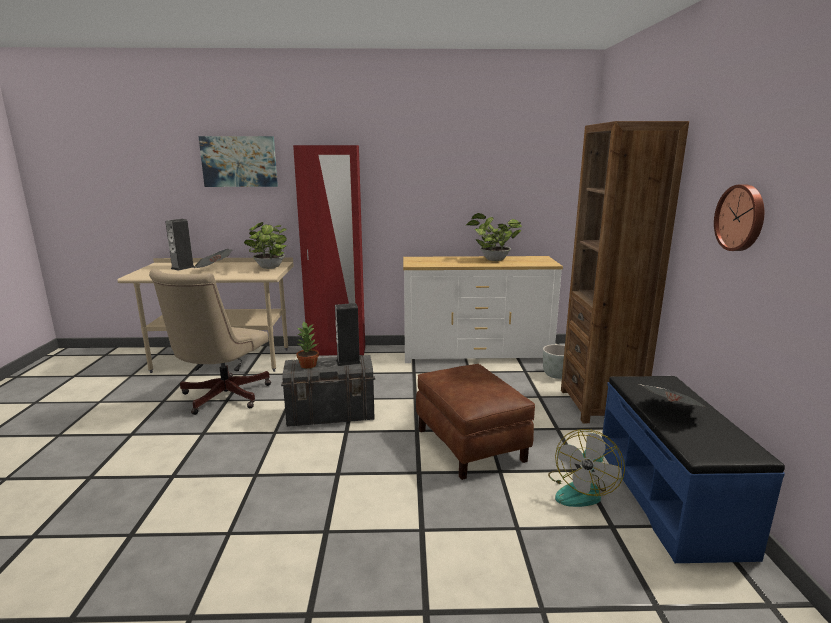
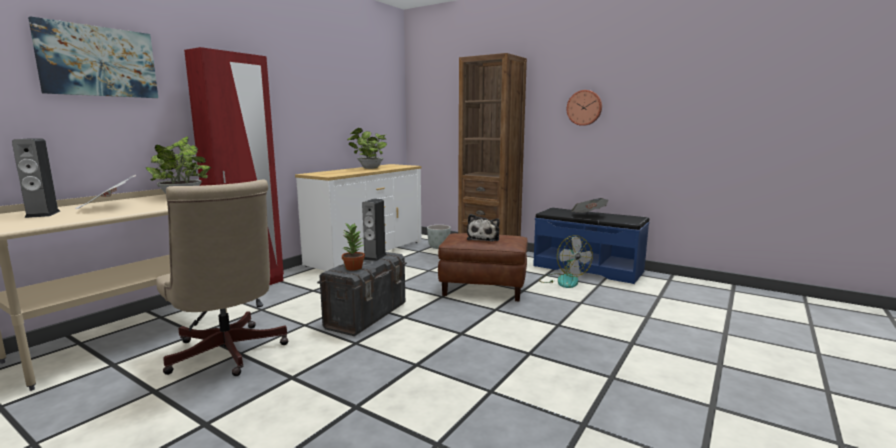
camera: 55 degrees left, 5 degrees down
(470, 384) = (484, 238): none -> plush toy

